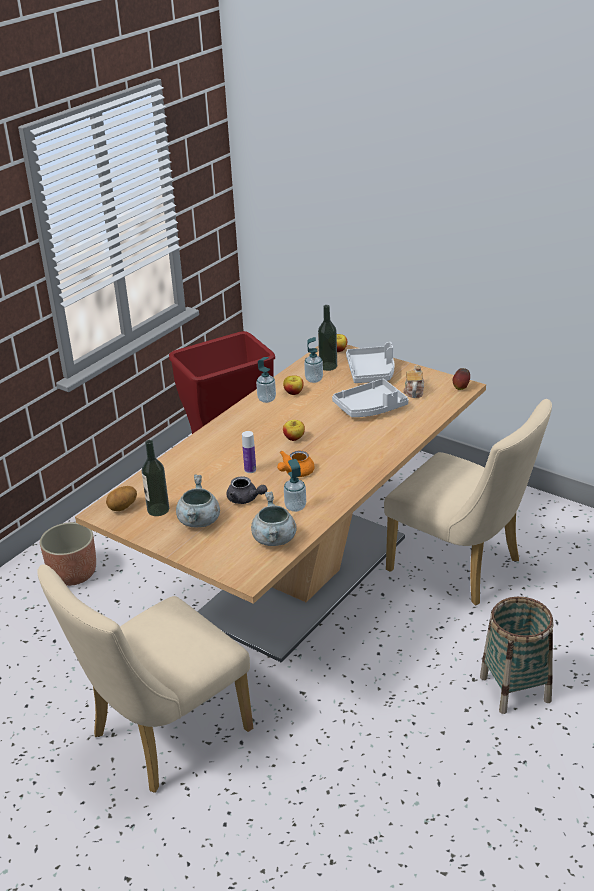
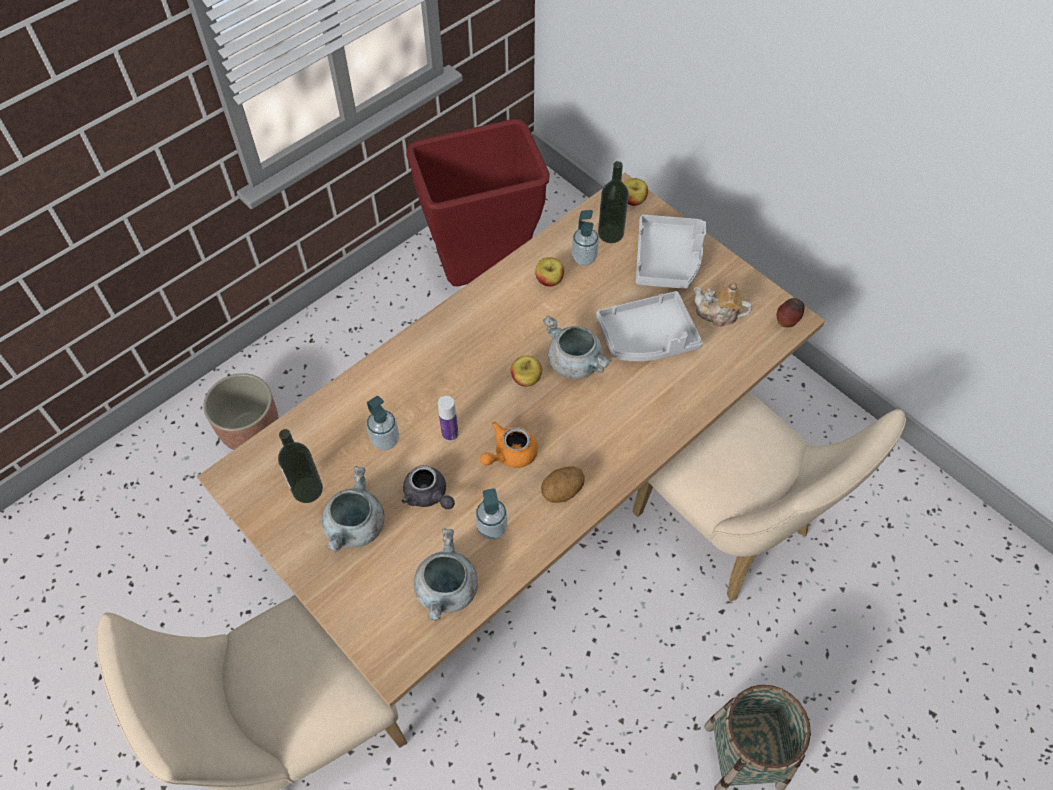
camera: 10 degrees right, 25 degrees up
(123, 507) = (262, 474): potato -> potato (562, 492)
(266, 399) = (509, 287): soap dispenser -> soap dispenser (385, 440)
(326, 426) = (576, 363): none -> grey cooking pot
(414, 391) = (718, 314): teapot -> teapot turned 90 degrees counterclockwise

